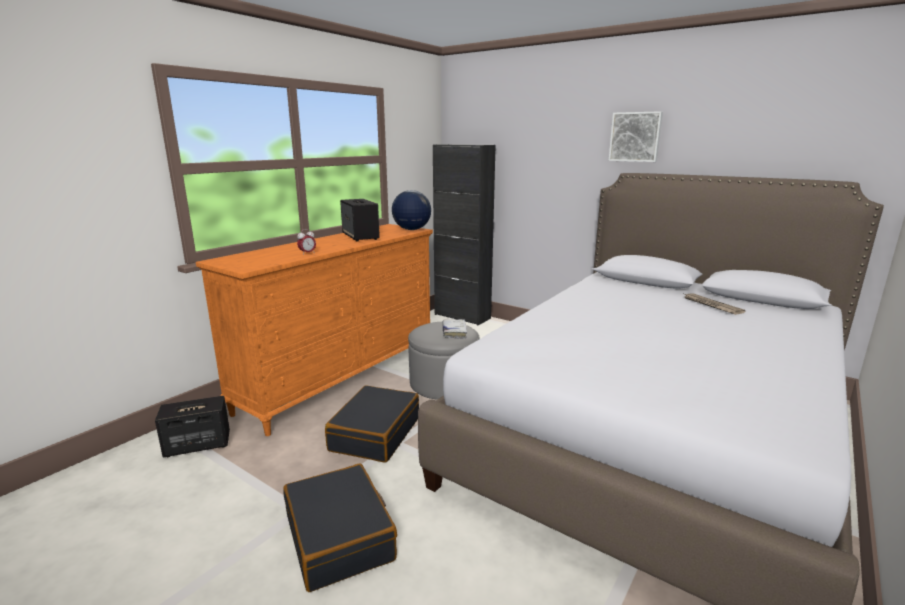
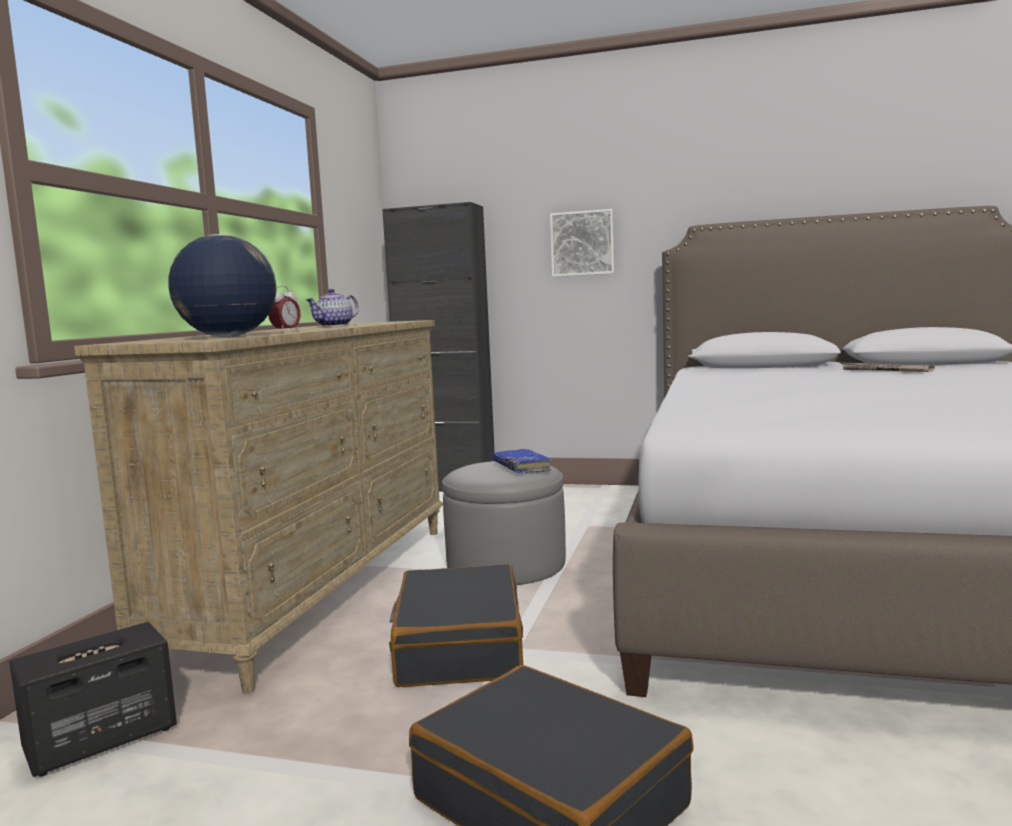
camera: 20 degrees left, 10 degrees down
(342, 379) = (321, 589): orange dresser -> beige dresser
(360, 237) = (334, 326): speaker -> teapot
(411, 229) = (401, 321): globe -> globe (227, 337)
(454, 332) = (522, 468): white book -> blue book
(635, 137) = (698, 178): picture -> picture (582, 243)

